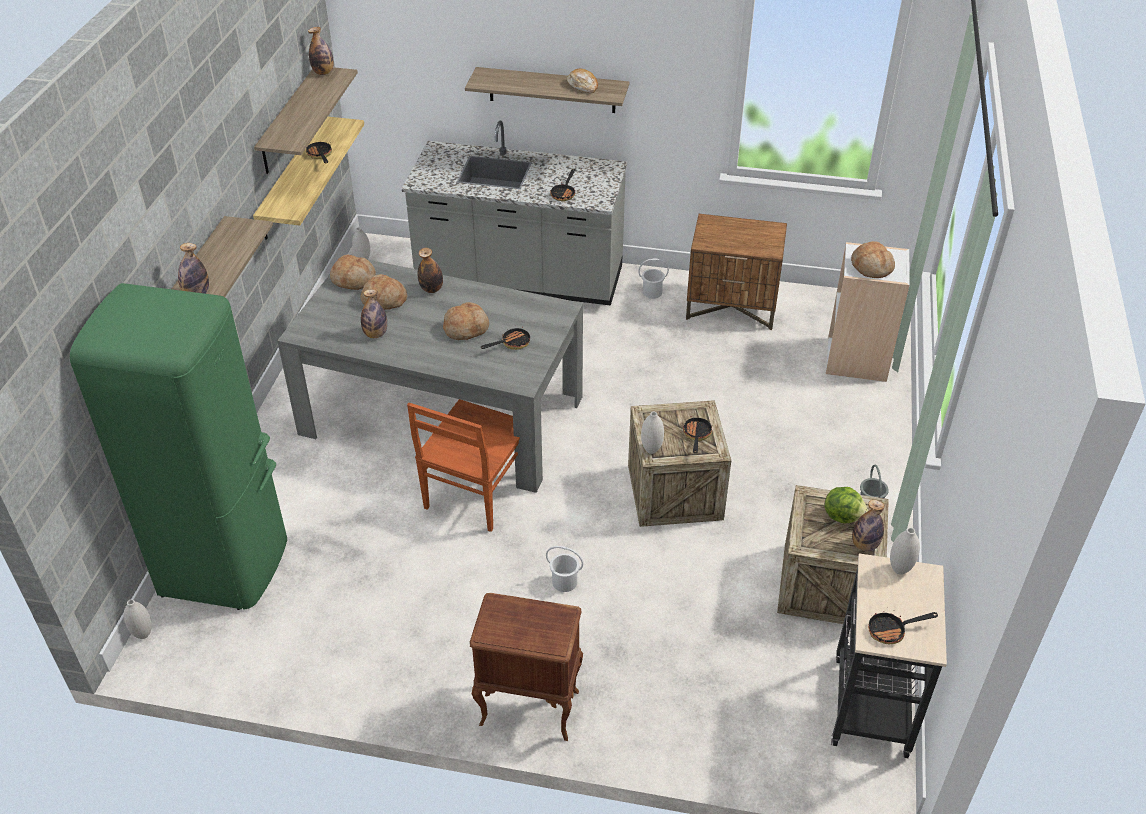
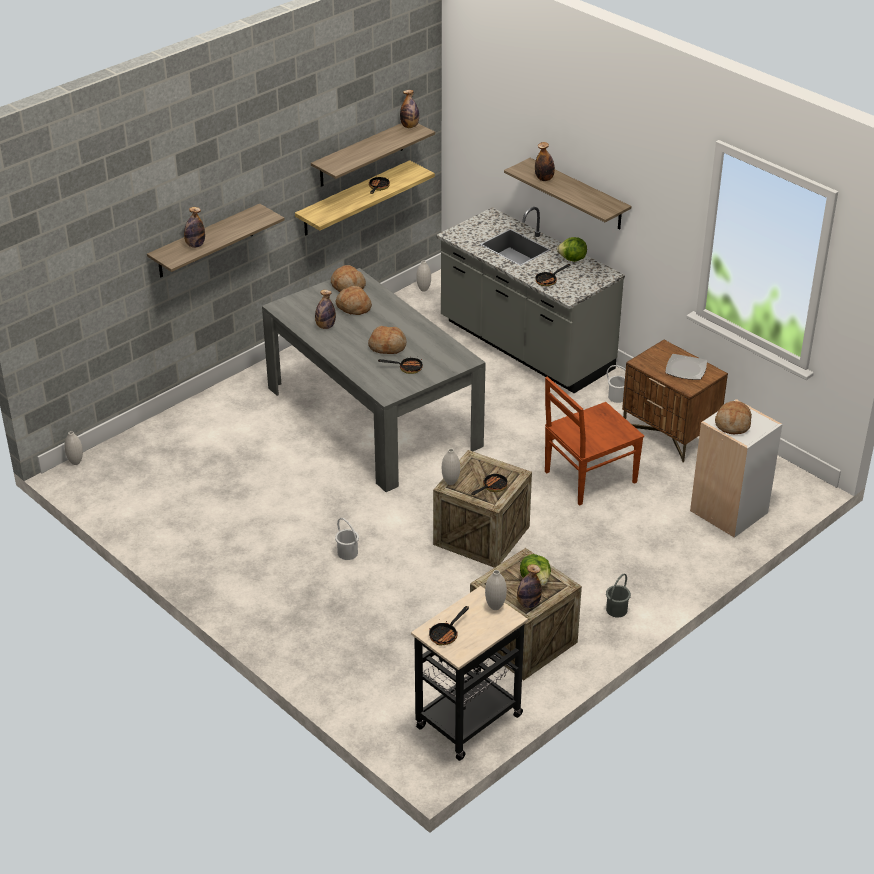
camera: 35 degrees right, 5 degrees down
(229, 565) = (156, 446): green fridge -> none
(431, 289) = (392, 312): bottle -> bottle (544, 179)
(475, 493) = (345, 474): brown chair -> brown chair (588, 477)
(529, 708) = (251, 610): brown nightstand -> none
(563, 164) = (572, 259): none -> lettuce
(583, 86) = (591, 197): bread -> none
(748, 234) = (685, 369): none -> plate
(892, 631) = (446, 634): frying pan -> frying pan turned 75 degrees counterclockwise

